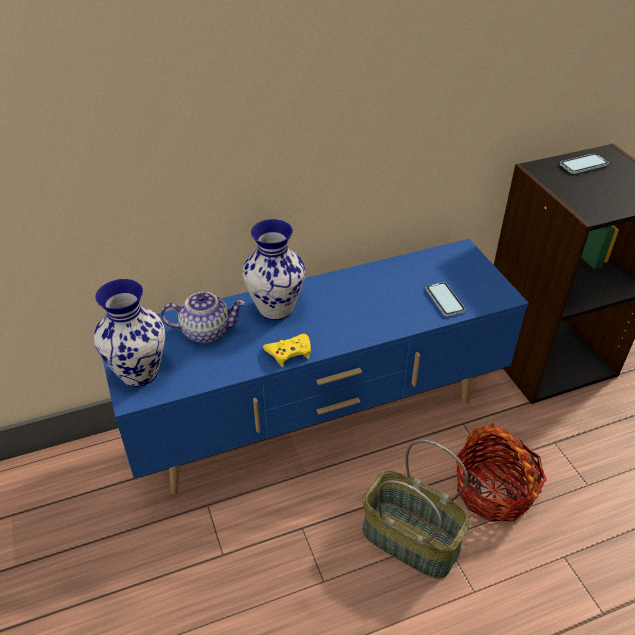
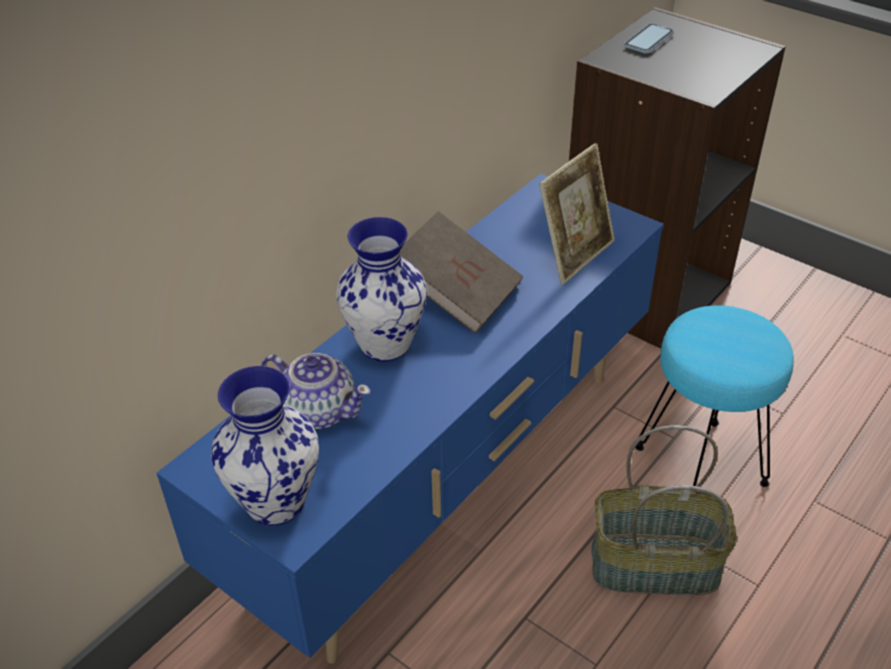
camera: 30 degrees left, 0 degrees up
(205, 331) = (319, 410): teapot -> teapot turned 60 degrees clockwise
(289, 352) = (450, 390): yellow game controller -> none
(346, 295) = (457, 293): none -> brown book
(444, 300) = (575, 255): phone -> picture frame
(493, 491) = (698, 466): basket -> turquoise stool

